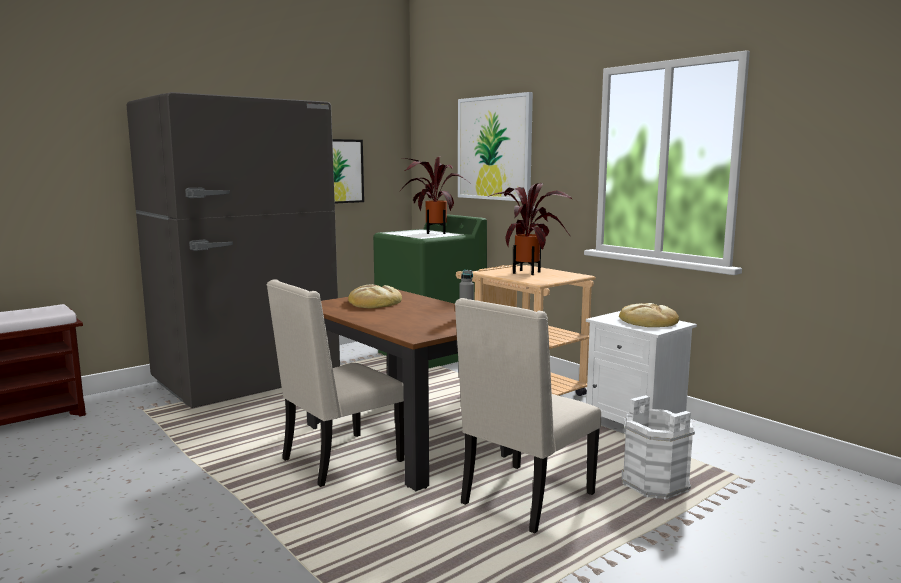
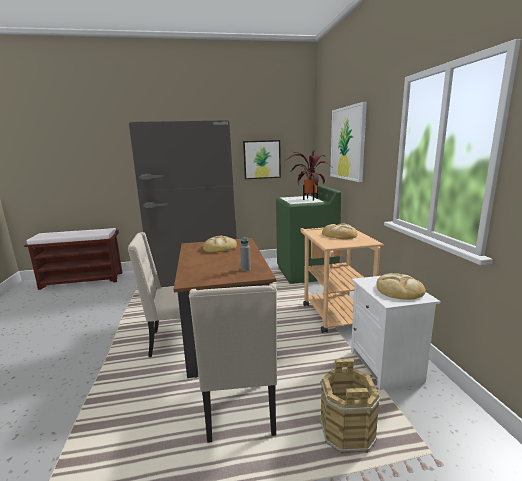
camera: 30 degrees right, 5 degrees up
(524, 499) = (241, 410): beige chair -> beige chair turned 75 degrees counterclockwise
(529, 272) = (339, 234): potted plant -> bread
(654, 484) = (346, 432): white bucket -> brown bucket

